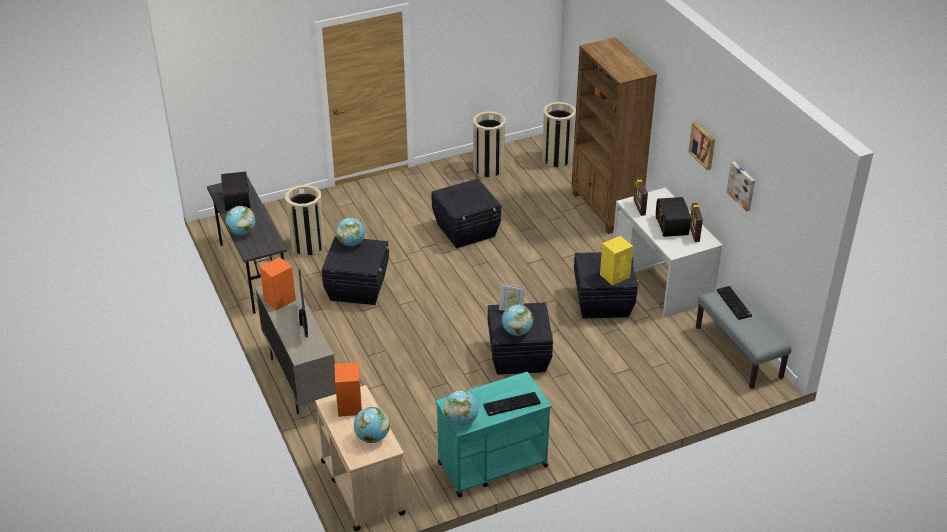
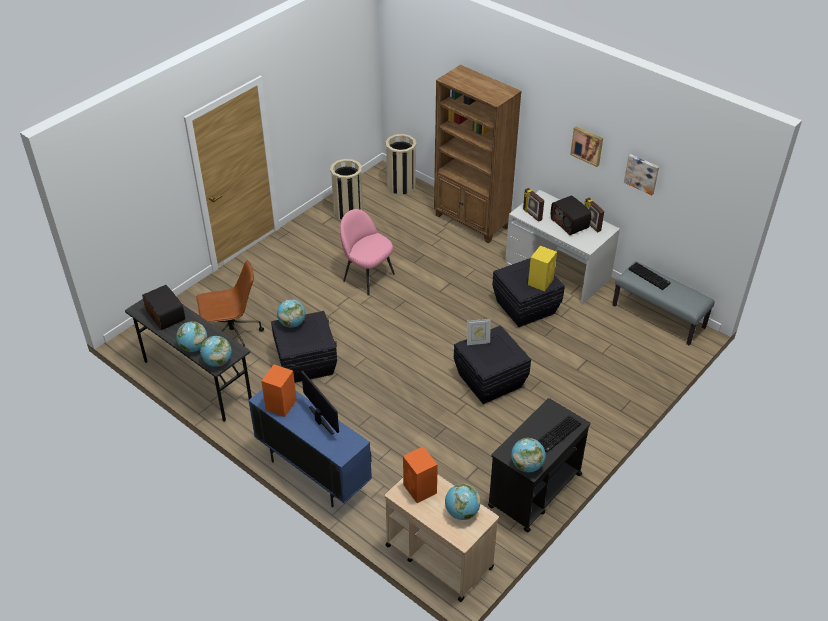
camera: 25 degrees left, 5 degrees up
(300, 381) = (313, 473): beige cabinet -> blue cabinet
(308, 246) = (232, 337): beige trash can -> brown office chair
(466, 231) = (367, 277): black storage box -> pink chair
(491, 465) = (534, 490): turquoise cart -> black cart
(517, 331) = (496, 361): globe -> globe (217, 362)

